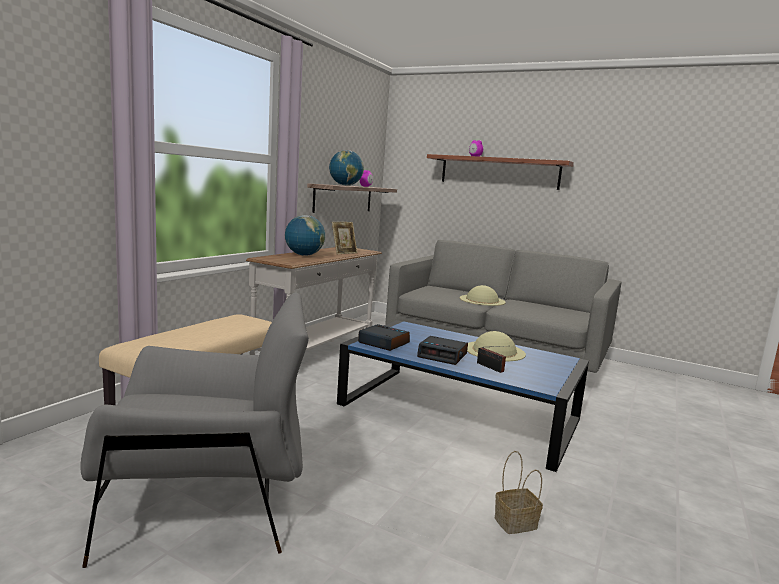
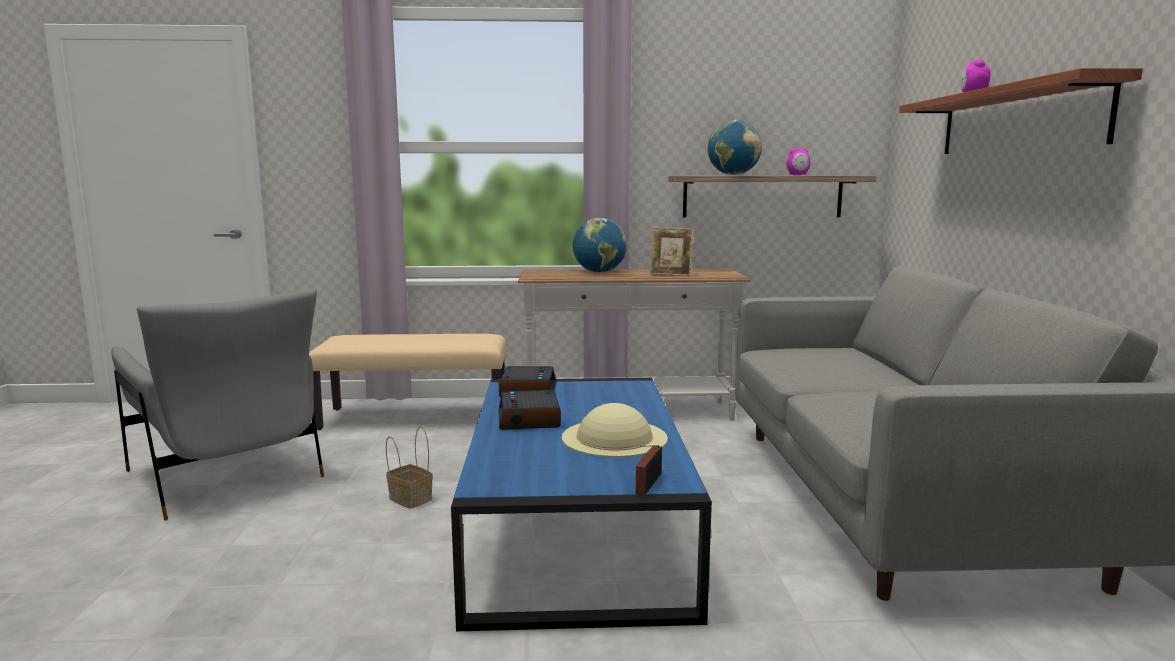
camera: 60 degrees right, 0 degrees up
(482, 300) = (851, 379): beige hat -> none
(491, 368) = (522, 447): radio -> radio (647, 485)
(515, 523) = (277, 622): basket -> basket (409, 499)

